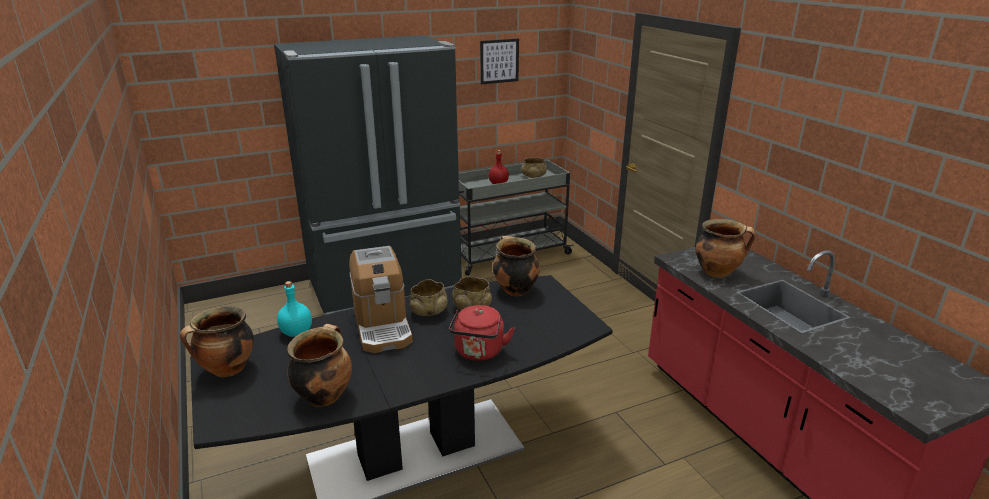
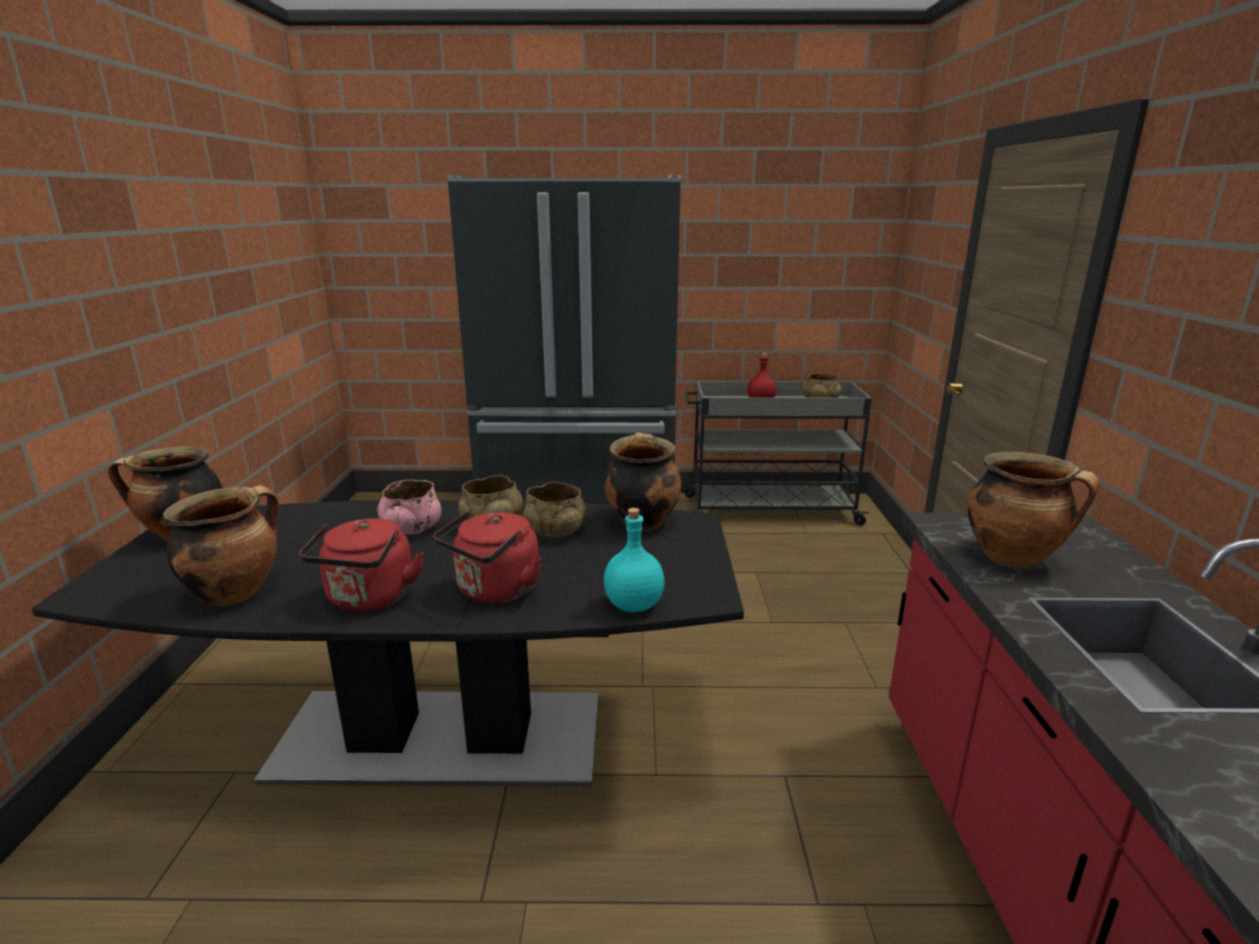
camera: 25 degrees right, 5 degrees down
(296, 332) = (308, 512): turquoise bottle -> turquoise bottle (632, 605)
(382, 326) = (412, 528): coffee machine -> pink bowl
(413, 376) = (369, 599): none -> red kettle
(499, 61) = (786, 227): picture -> none

